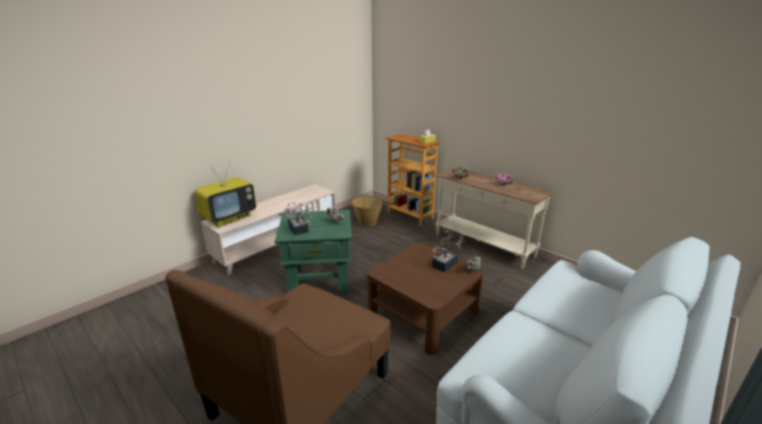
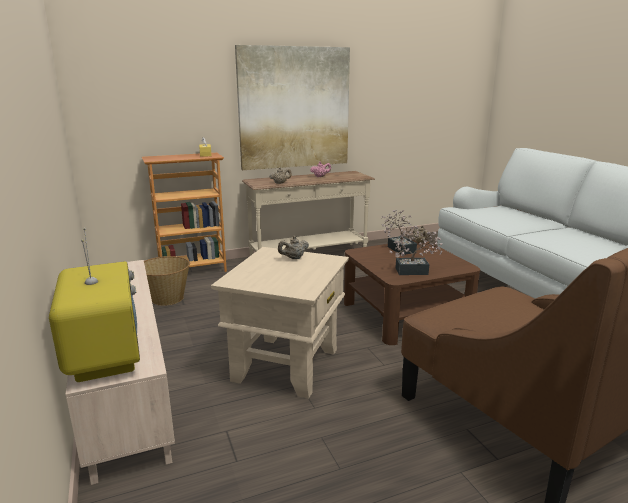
camera: 65 degrees left, 5 degrees down
(299, 230) = (294, 281): potted plant -> potted plant (415, 271)
(319, 281) = (287, 364): green side table -> beige side table
(503, 120) = (294, 108): none -> picture

